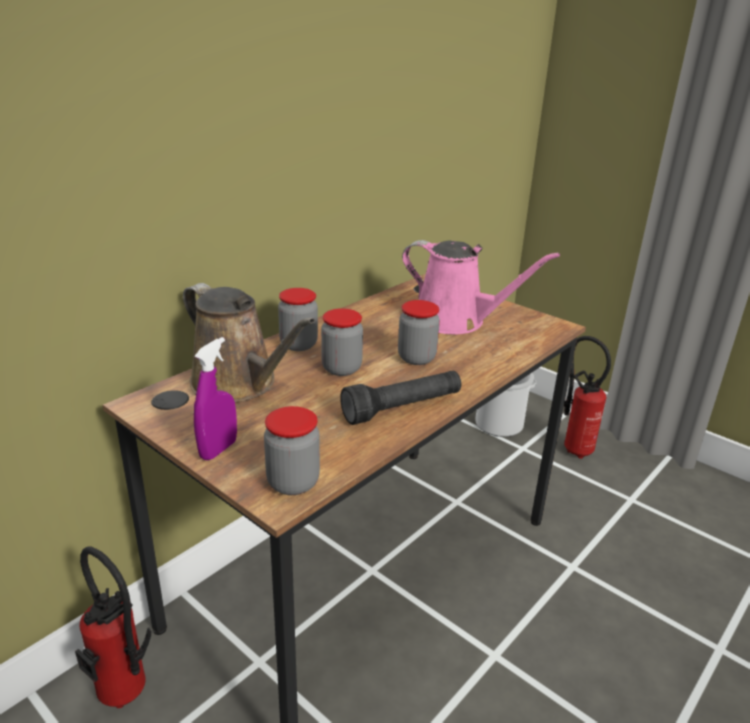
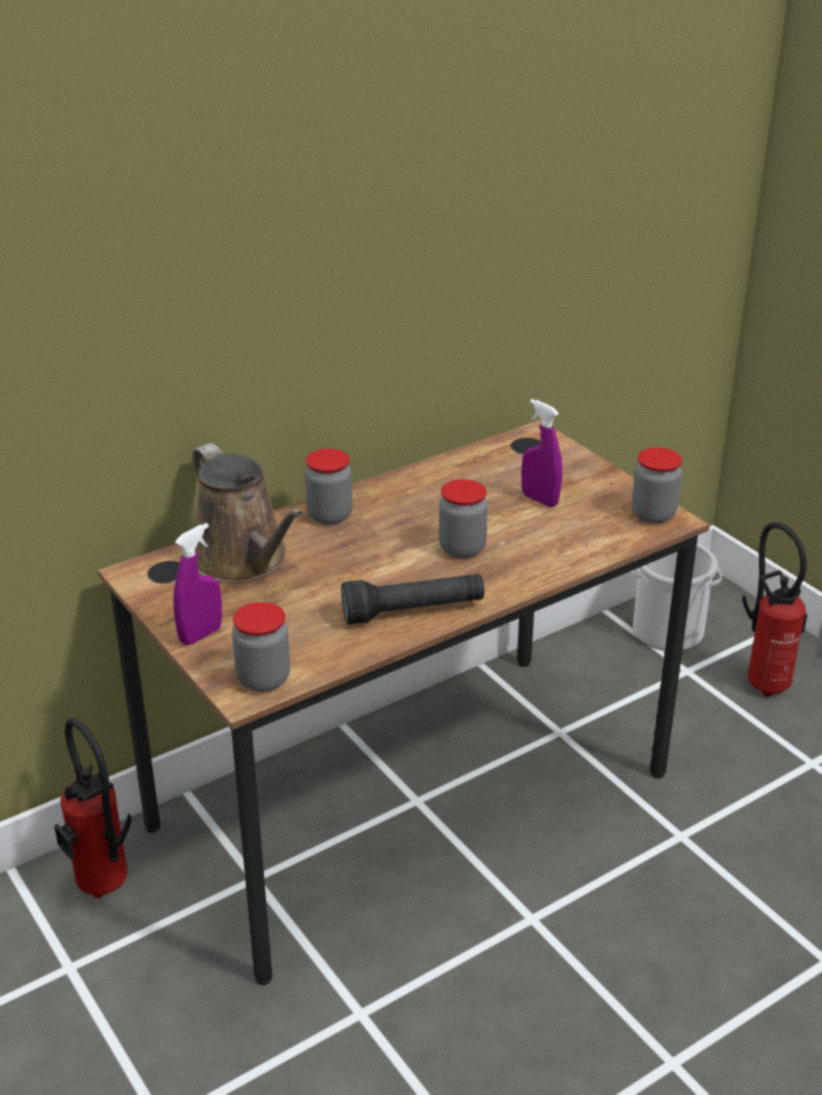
camera: 15 degrees right, 5 degrees up
(341, 368) = (367, 553): jar -> jar (653, 514)
(456, 321) = (539, 500): pink watering can -> purple spray bottle

